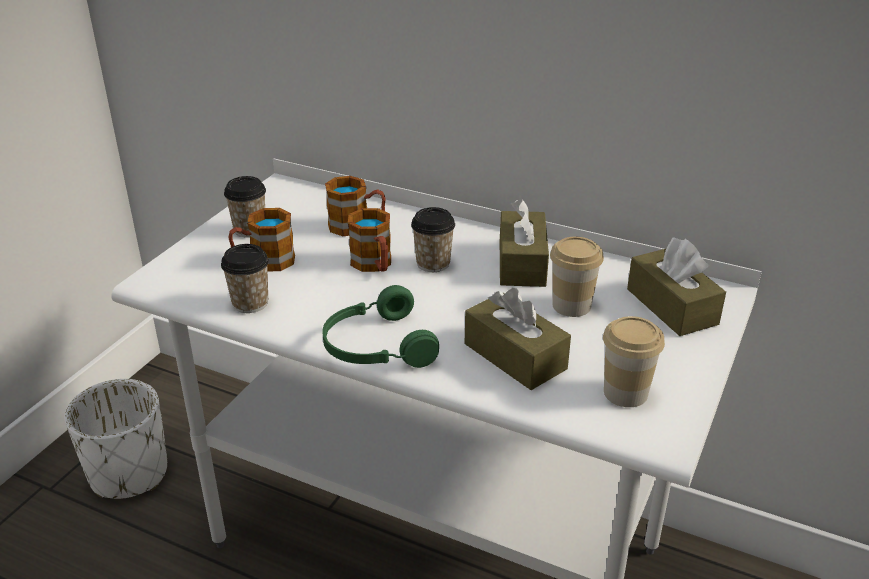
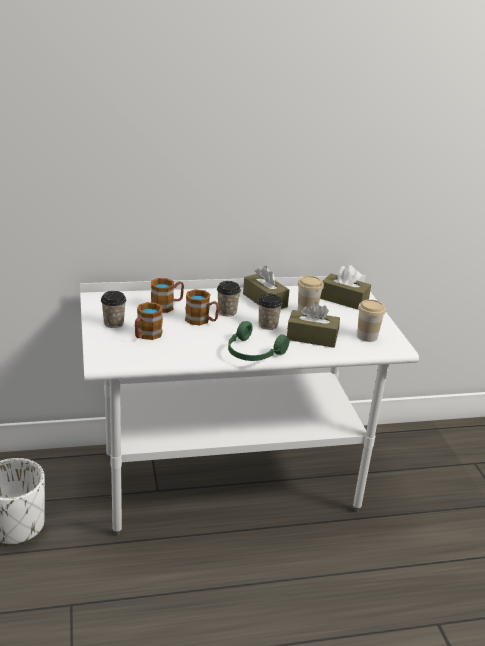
camera: 40 degrees left, 5 degrees down
(250, 303) = (168, 355): cup -> cup (268, 325)

